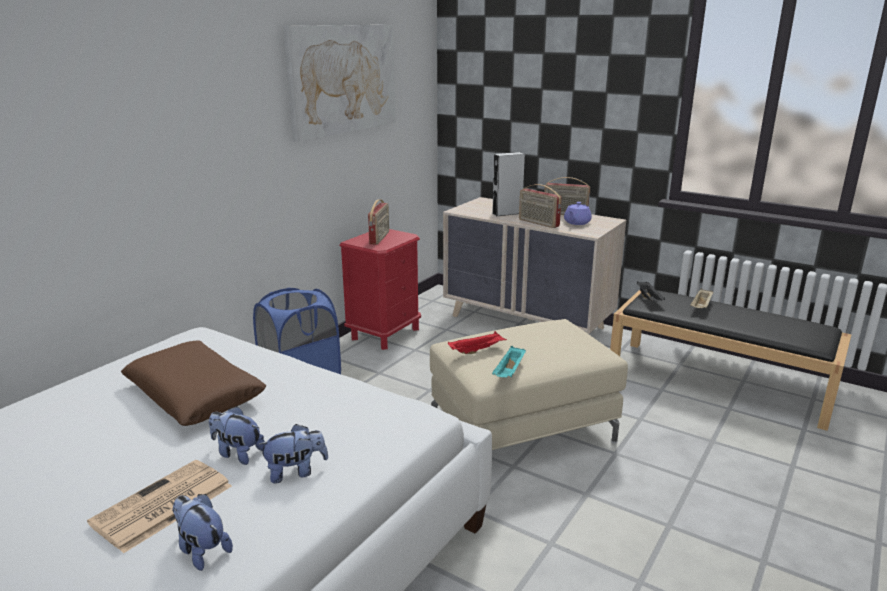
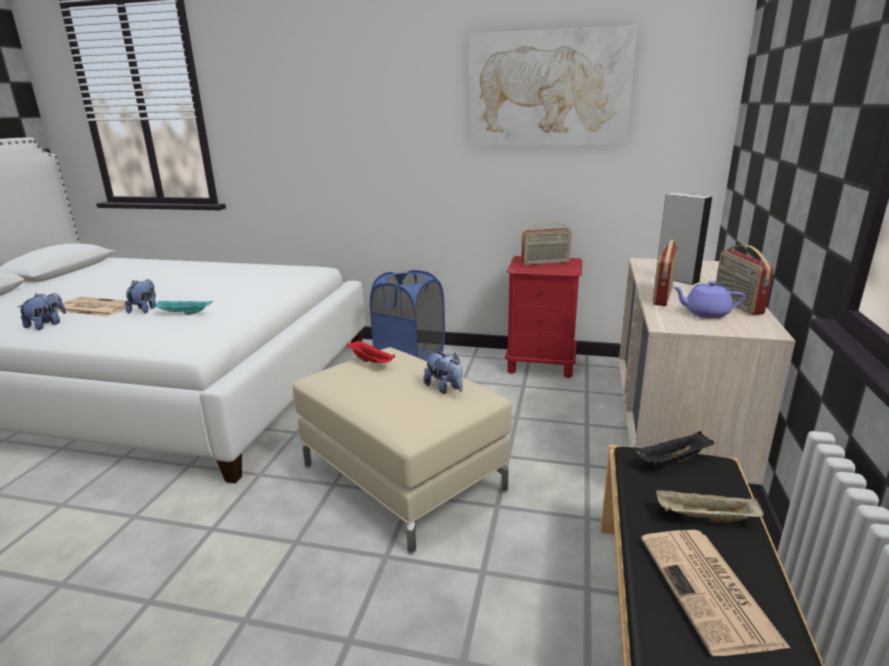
camera: 70 degrees right, 0 degrees up
(195, 394) = (227, 287): brown pillow -> none
(295, 472) = (119, 327): plush toy -> plush toy (445, 388)
(509, 372) = (328, 383): turquoise tray -> turquoise tray (183, 314)
(751, 320) = (709, 590): none -> newspaper

